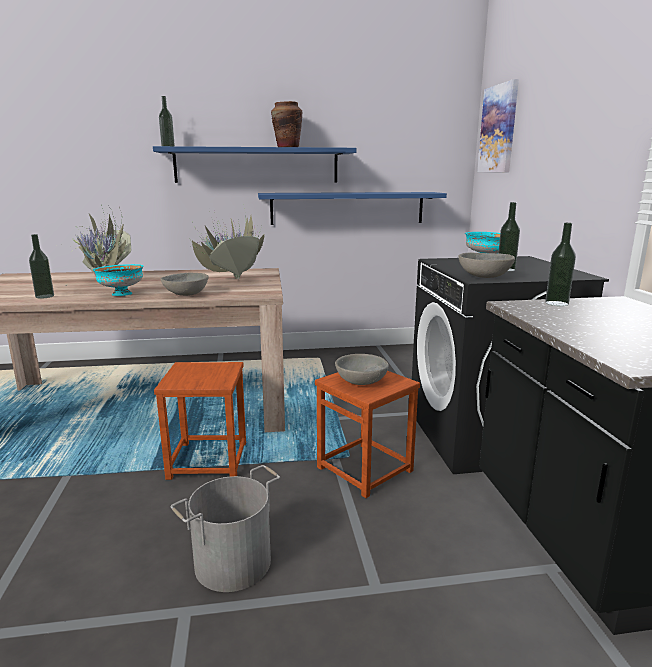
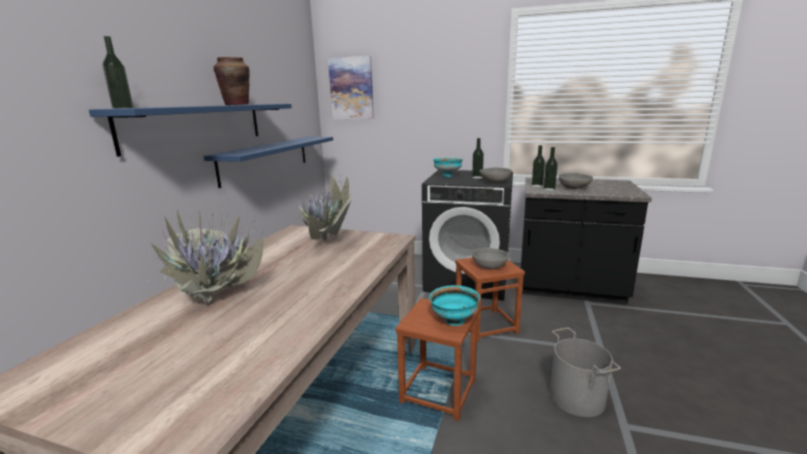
camera: 65 degrees left, 0 degrees up
(45, 296) = (268, 340): bottle -> bottle (549, 189)
(121, 294) = (321, 292): turquoise bowl -> turquoise bowl (454, 321)
(185, 294) = (362, 263): grey bowl -> grey bowl (573, 188)

